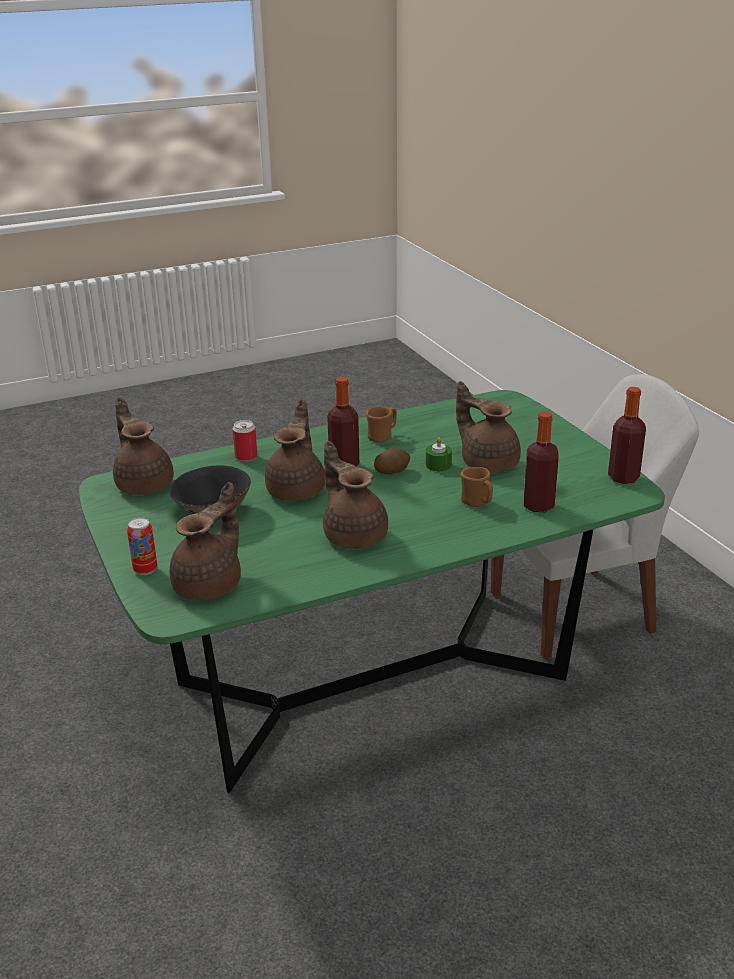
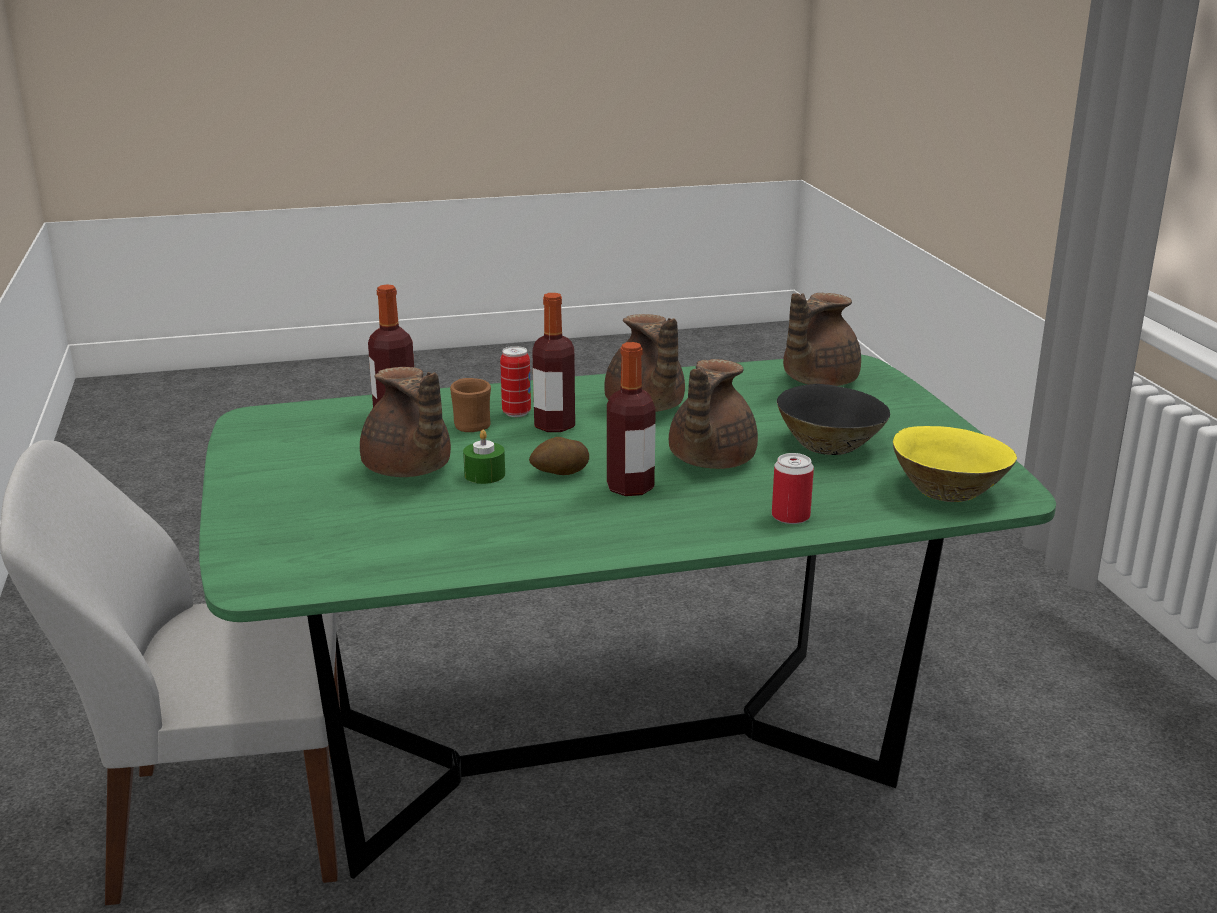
camera: 170 degrees left, 5 degrees down
(144, 483) = (948, 491): brown teapot -> yellow bowl
(145, 570) = (897, 398): can -> can (516, 413)
(382, 437) = (546, 528): brown mug -> none
(623, 478) = (244, 435): bottle -> bottle (554, 425)

